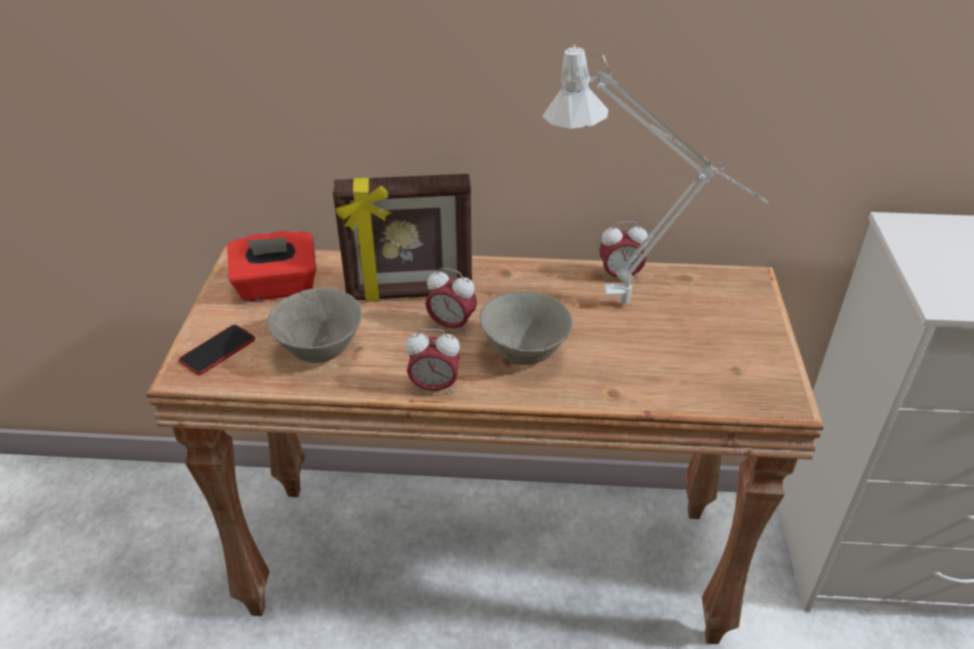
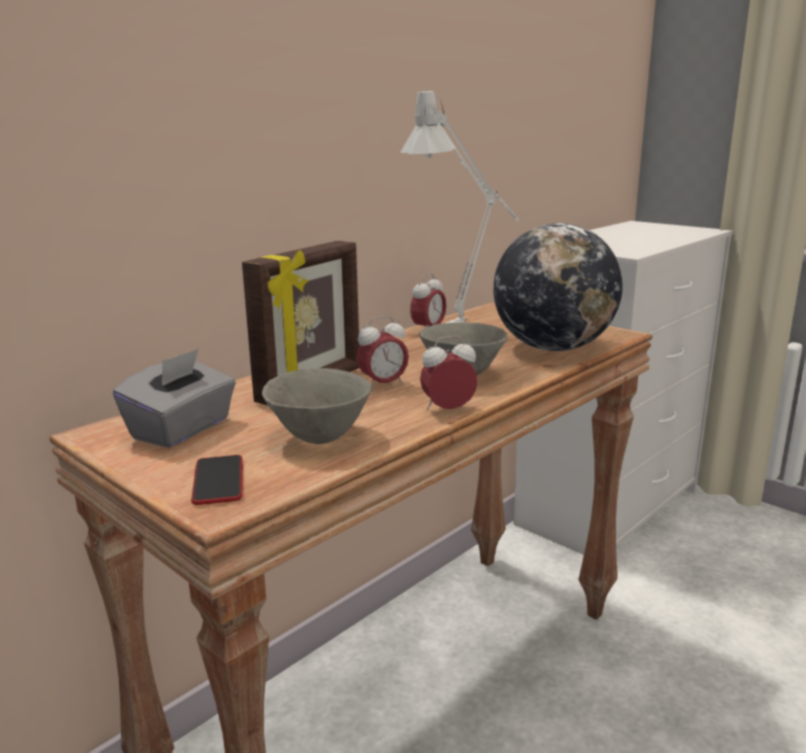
camera: 50 degrees left, 20 degrees down
(277, 288) = (182, 429): red tissue box -> grey tissue box
(434, 387) = (448, 410): alarm clock -> alarm clock turned 150 degrees counterclockwise
(669, 374) = (552, 348): none -> globe

